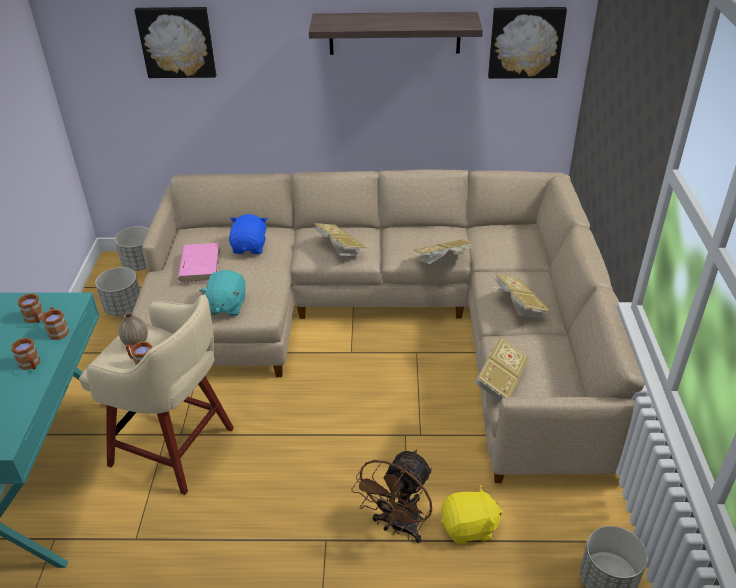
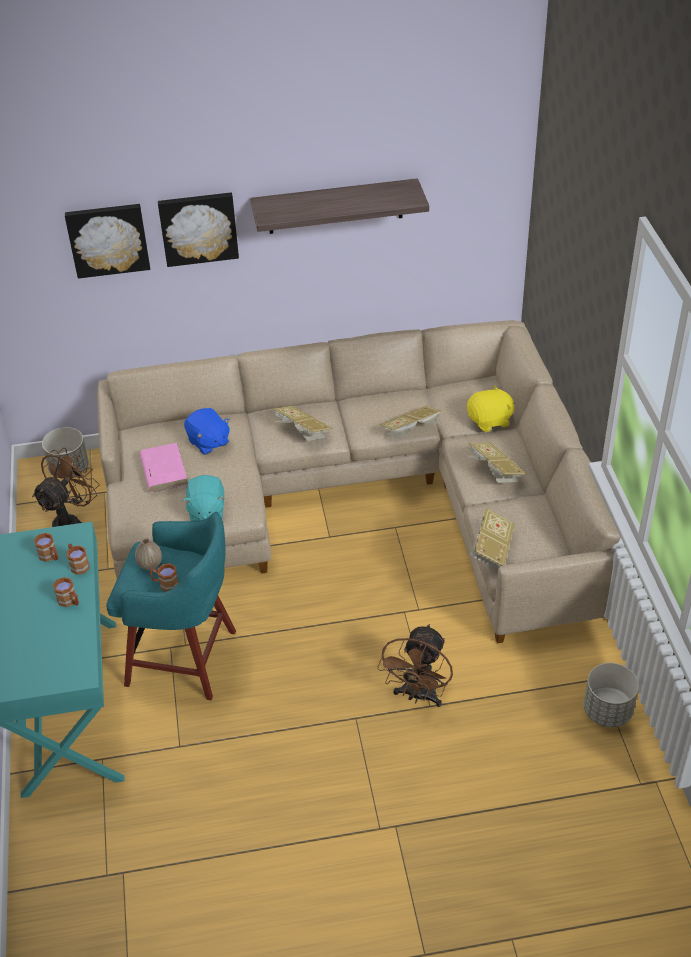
camera: 10 degrees left, 5 degrees up
(123, 308) = (71, 522): grey planter -> brown fan
(175, 448) = (185, 659): beige stool -> turquoise stool
(250, 247) = (208, 442): blue plush toy -> blue plush toy turned 150 degrees clockwise
(469, 528) = (481, 686): yellow plush toy -> yellow plush toy (490, 421)
(525, 42) = (467, 200): picture -> picture (198, 228)

